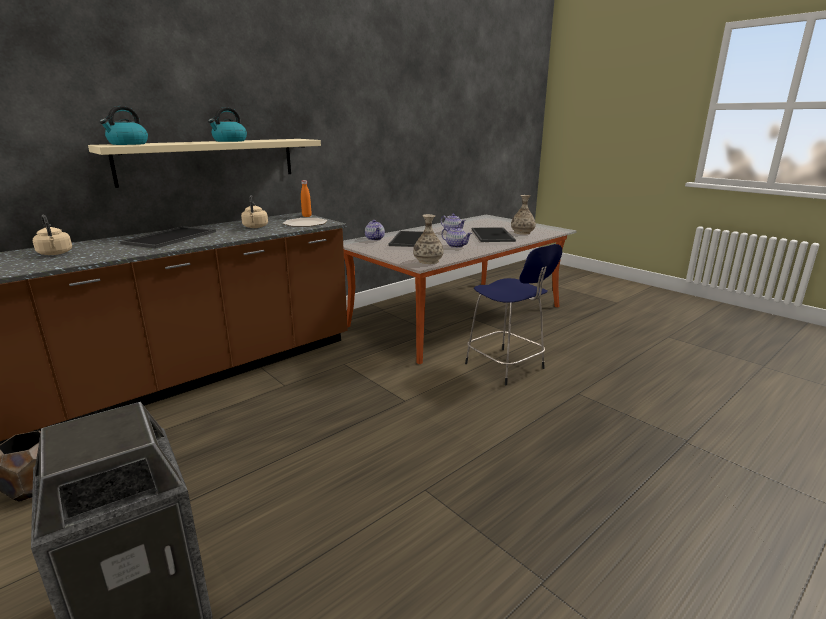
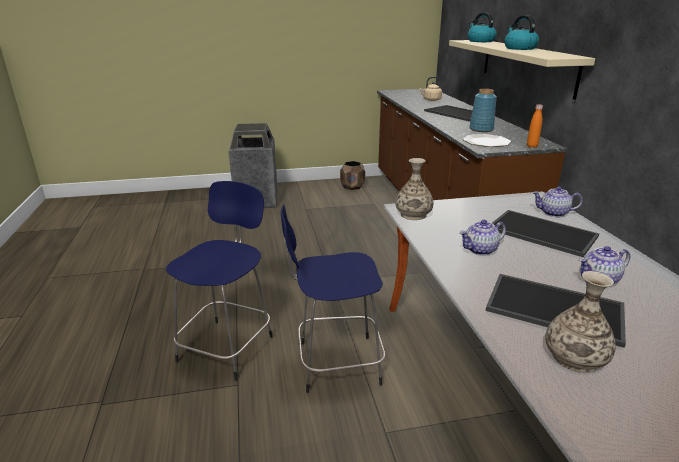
camera: 120 degrees right, 5 degrees up
(255, 227) = (481, 129): beige kettle -> blue vase
(556, 415) = (228, 346): none -> blue stool

